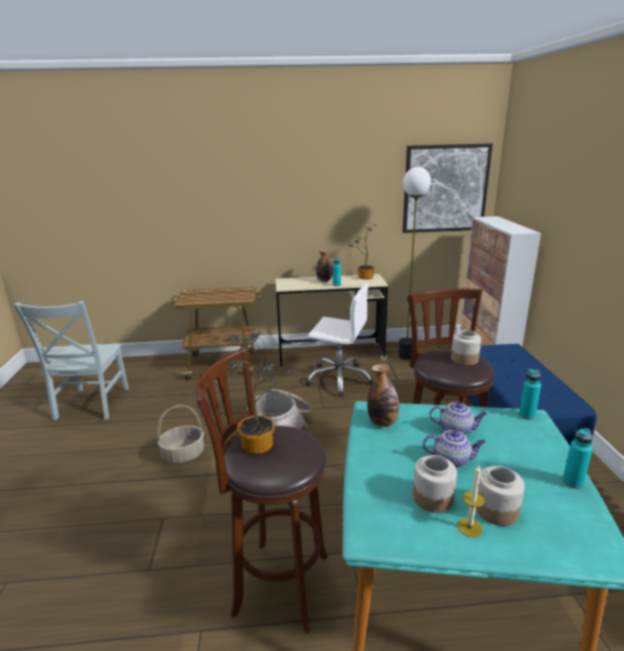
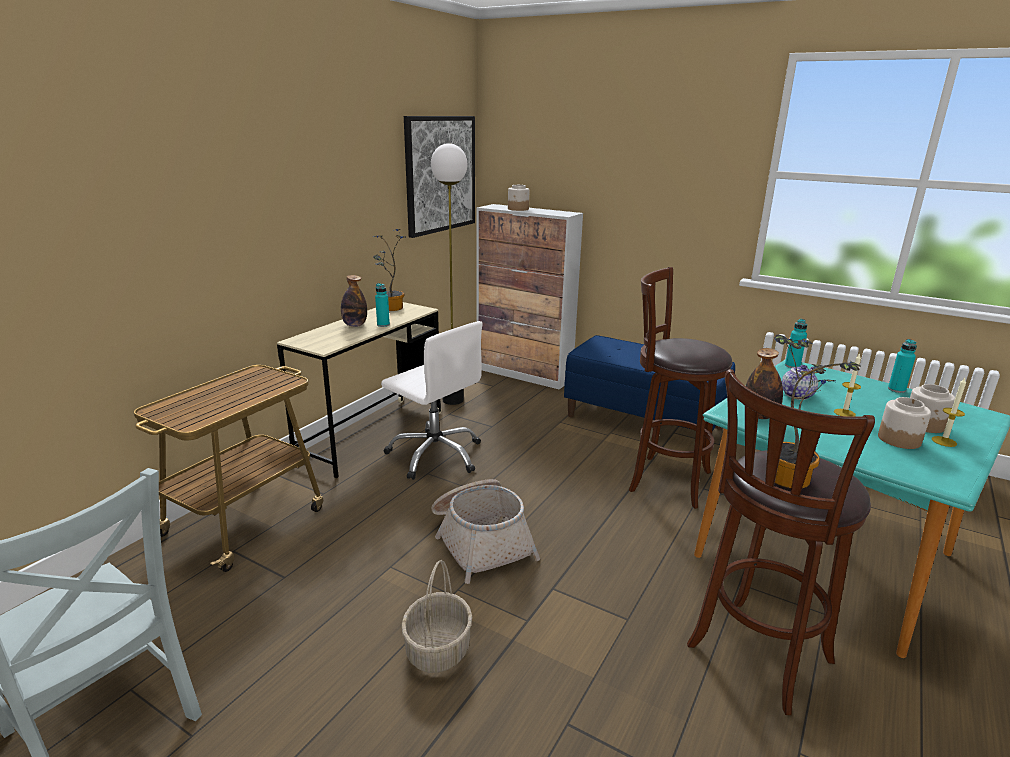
camera: 55 degrees left, 0 degrees up
(339, 379) = (435, 455): white office chair -> white office chair turned 75 degrees clockwise
(452, 460) = (844, 413): teapot -> candle
(464, 359) = (691, 343): jar -> jar (518, 209)

